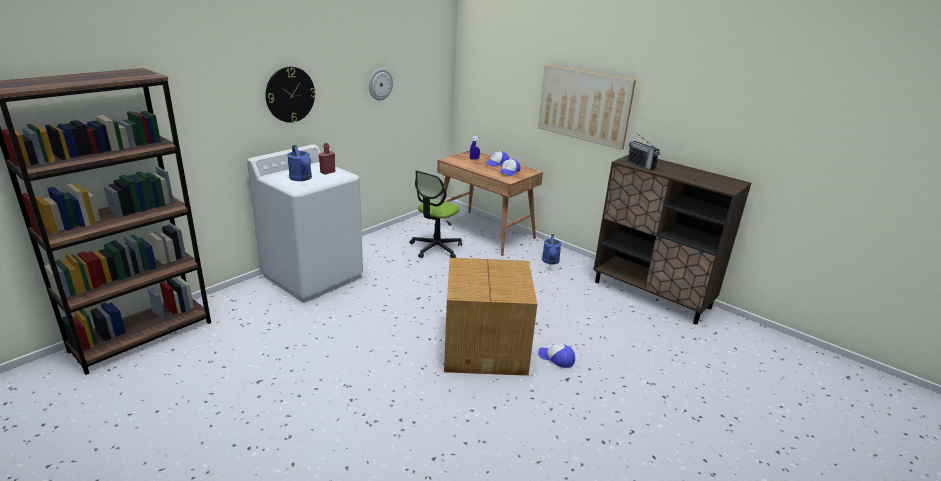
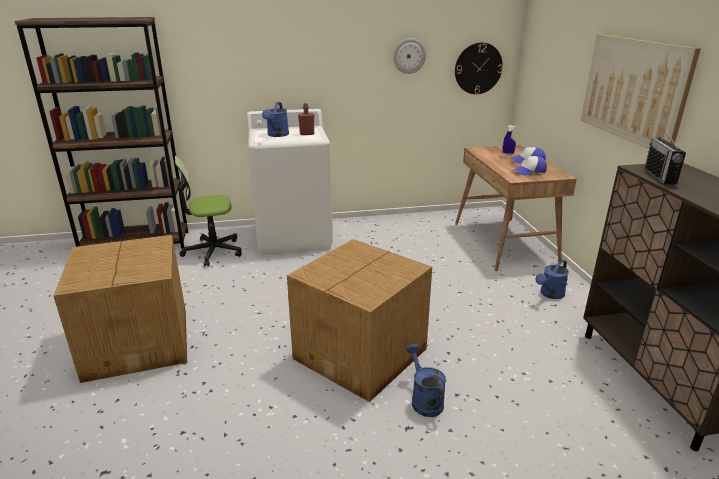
camera: 40 degrees right, 0 degrees up
(290, 94) = (298, 56): wall clock -> wall clock (478, 68)
(296, 418) = (139, 341): none -> cardboard box
(436, 248) = (431, 243): office chair -> office chair (212, 251)
(556, 358) = (424, 399): cap -> blue watering can

